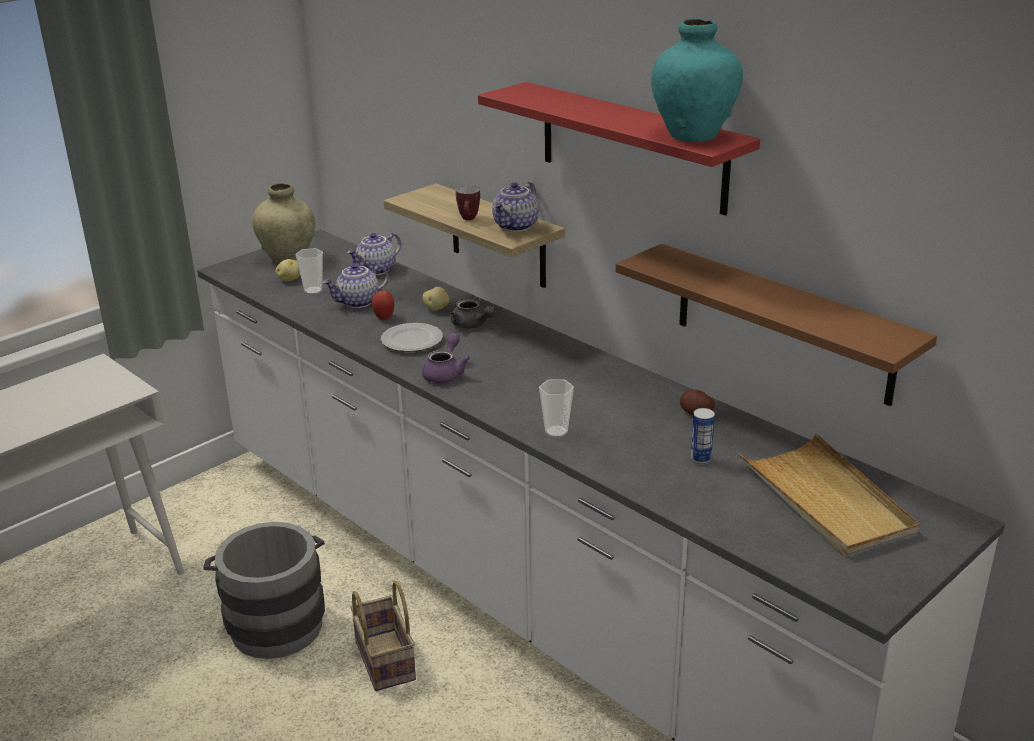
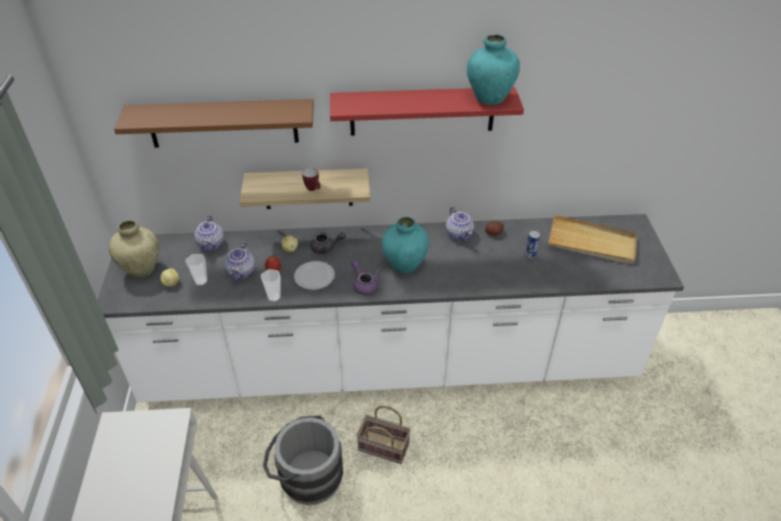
camera: 50 degrees left, 15 degrees up
(516, 226) = (345, 180): teapot -> teapot (460, 234)
(522, 382) = (404, 265): none -> turquoise vase
(556, 432) = (462, 281): cup -> cup (274, 297)
(783, 324) = (526, 171): brown shelf -> brown shelf (223, 123)

